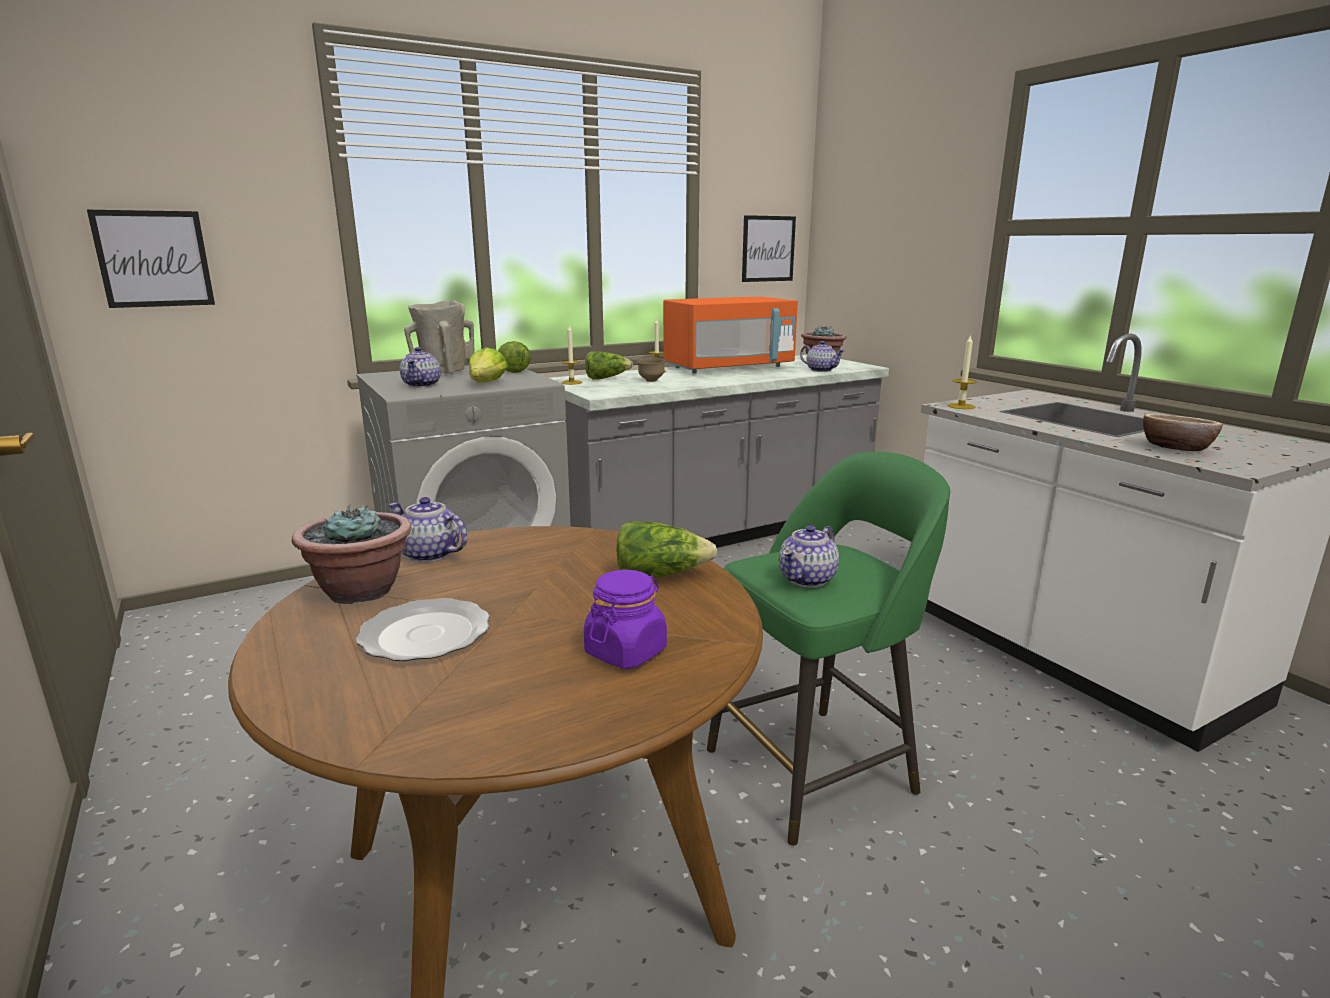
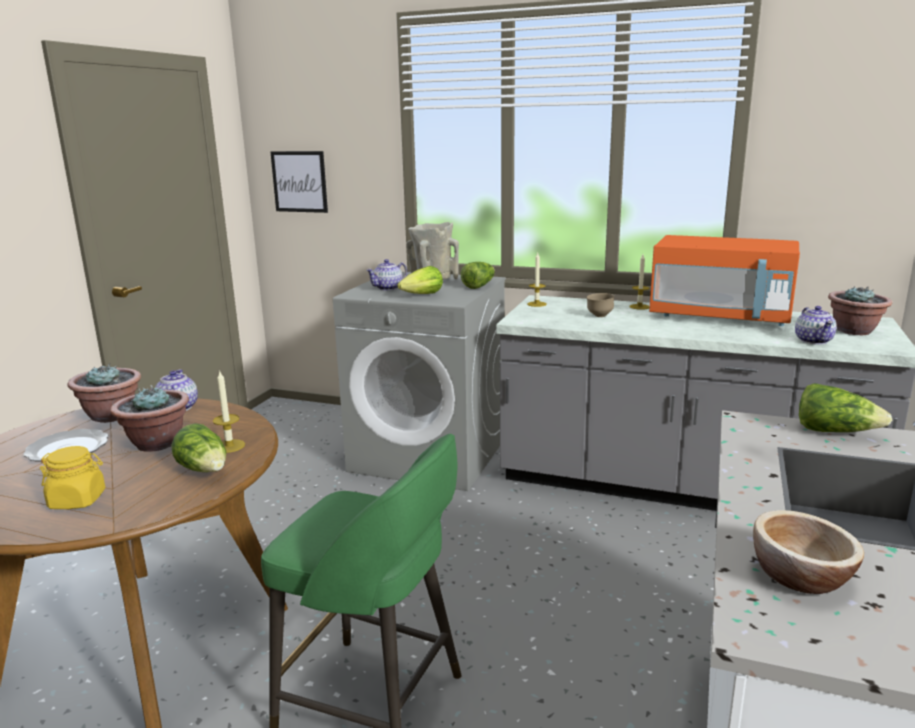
camera: 50 degrees right, 0 degrees up
(526, 583) = (156, 443): none -> potted plant
(606, 378) = (575, 305): lettuce -> lettuce (835, 431)
(626, 652) = (78, 500): purple jar -> yellow jar
(768, 249) = (851, 182): picture -> none
(808, 579) = (326, 524): teapot -> none
(961, 406) = (755, 427): candle -> candle (229, 446)

